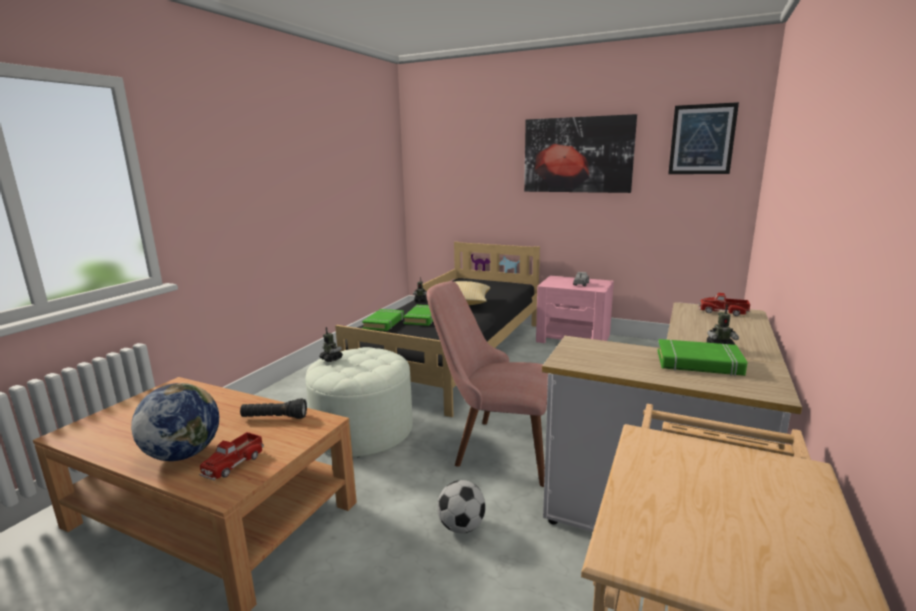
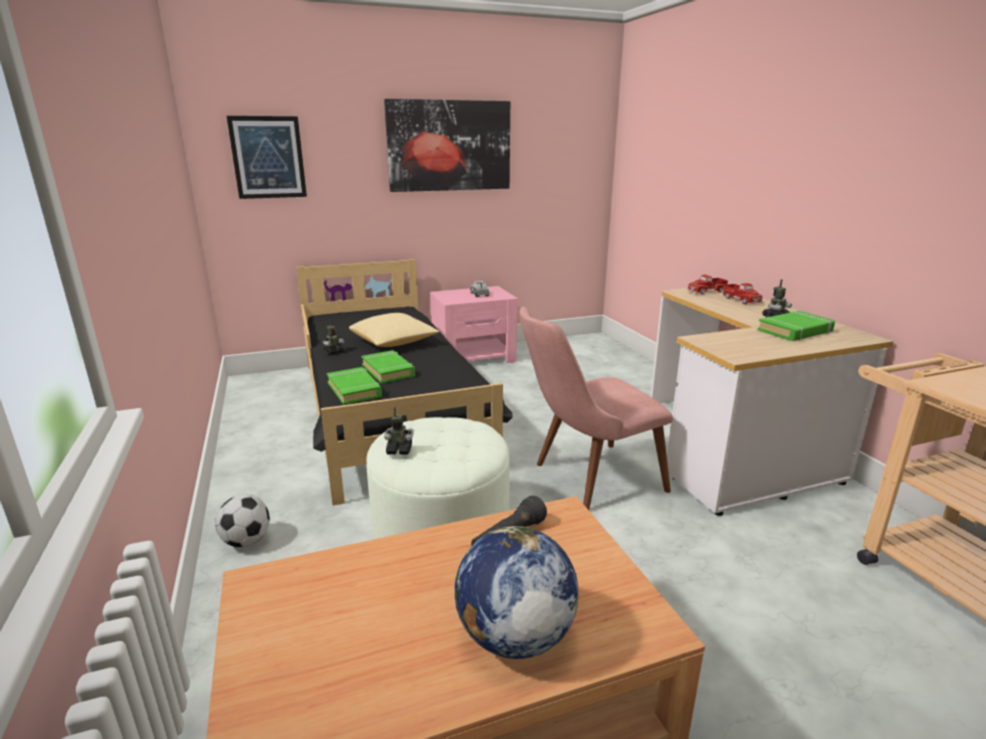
camera: 45 degrees left, 5 degrees up
(233, 463) = (592, 603): toy truck -> toy truck (741, 300)
(461, 526) = (678, 557): football -> football (246, 541)
(702, 139) = (567, 131): picture -> picture (268, 157)

